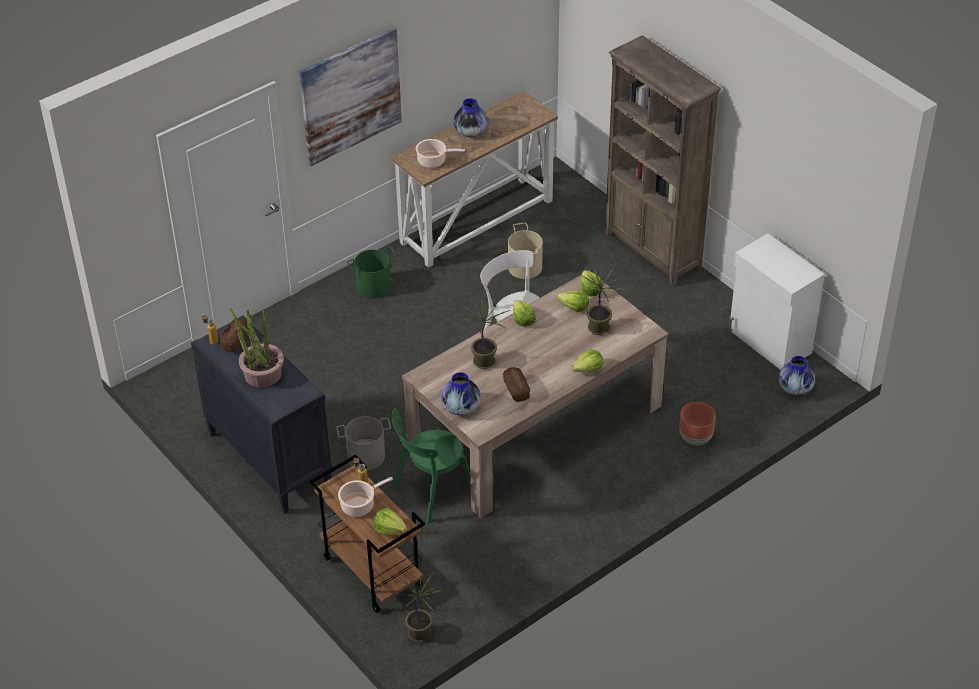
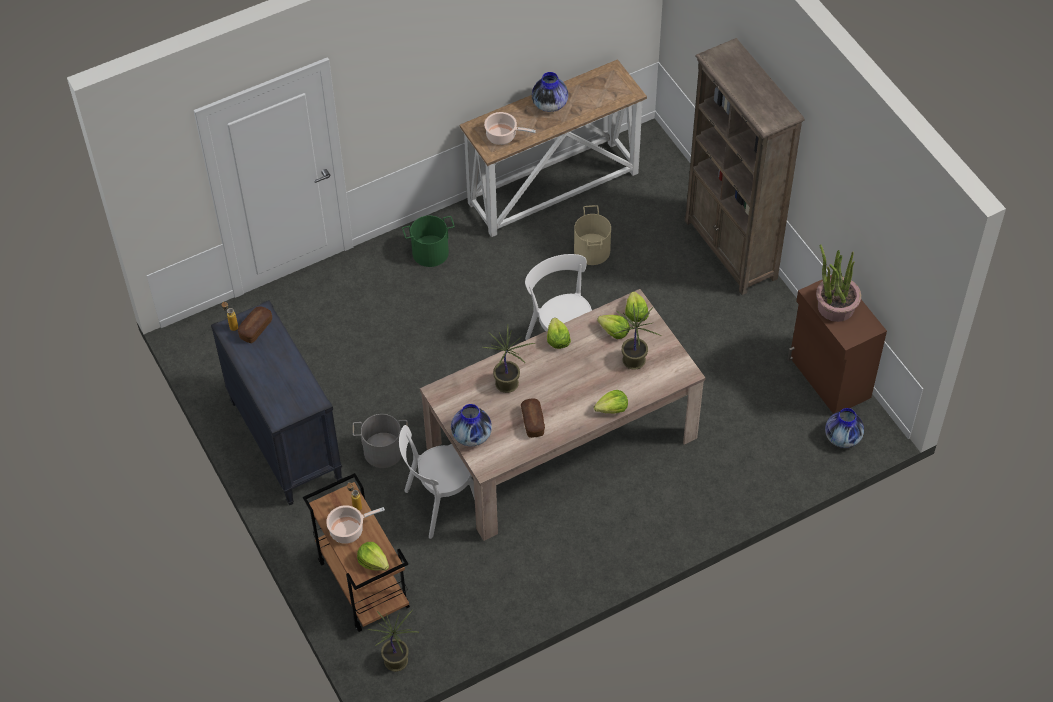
camera: 10 degrees right, 10 degrees up
(262, 374) = (275, 372): potted plant -> potted plant (835, 306)
(351, 96) = (415, 69): picture -> none
(431, 493) = (440, 504): green chair -> white chair
(695, 438) = (724, 481): brown planter -> none
(769, 342) = (829, 378): white cabinet -> brown cabinet

